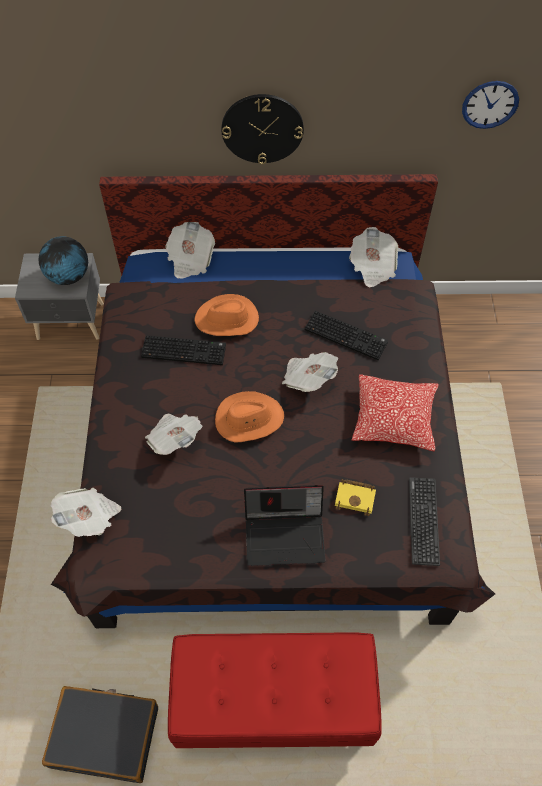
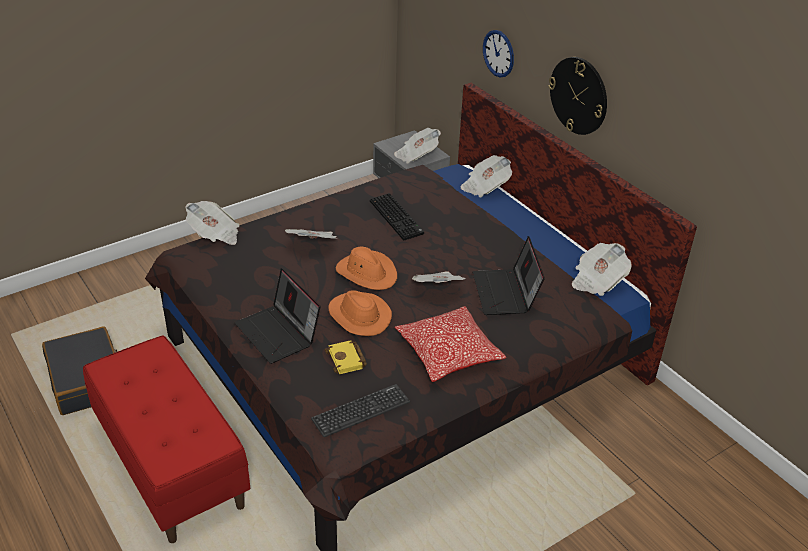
camera: 55 degrees right, 20 degrees down
(68, 277) = (416, 155): globe -> newspaper
(227, 319) = (448, 225): orange hat -> orange hat (358, 316)
(347, 335) = (506, 293): keyboard -> laptop
(490, 104) = (756, 168): wall clock -> wall clock (498, 53)

